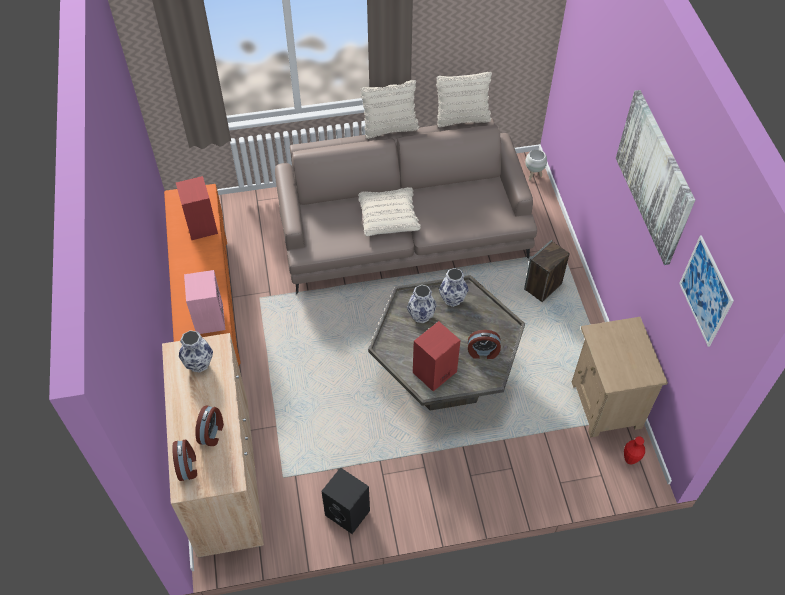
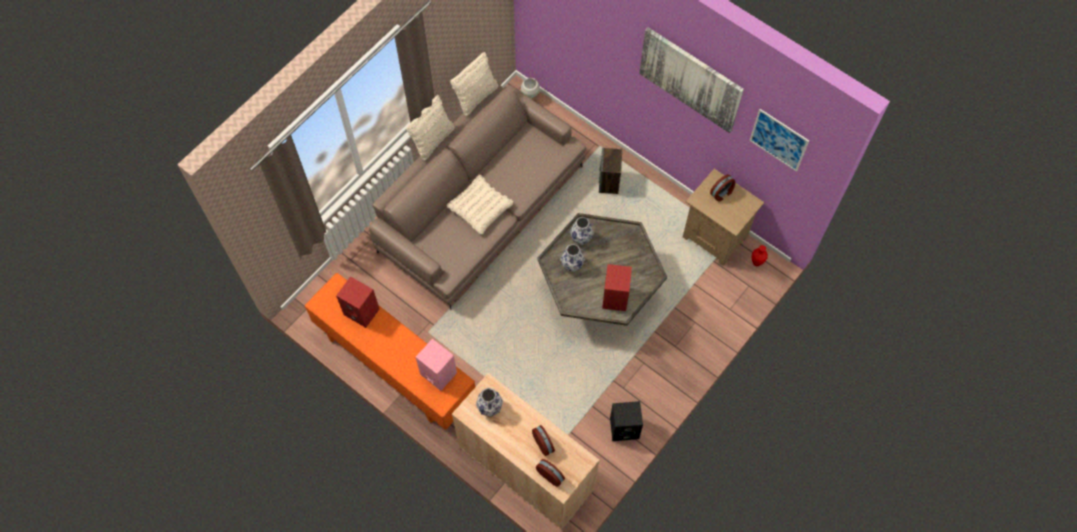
camera: 40 degrees left, 10 degrees up
(483, 352) = (632, 261): alarm clock -> alarm clock (722, 193)

